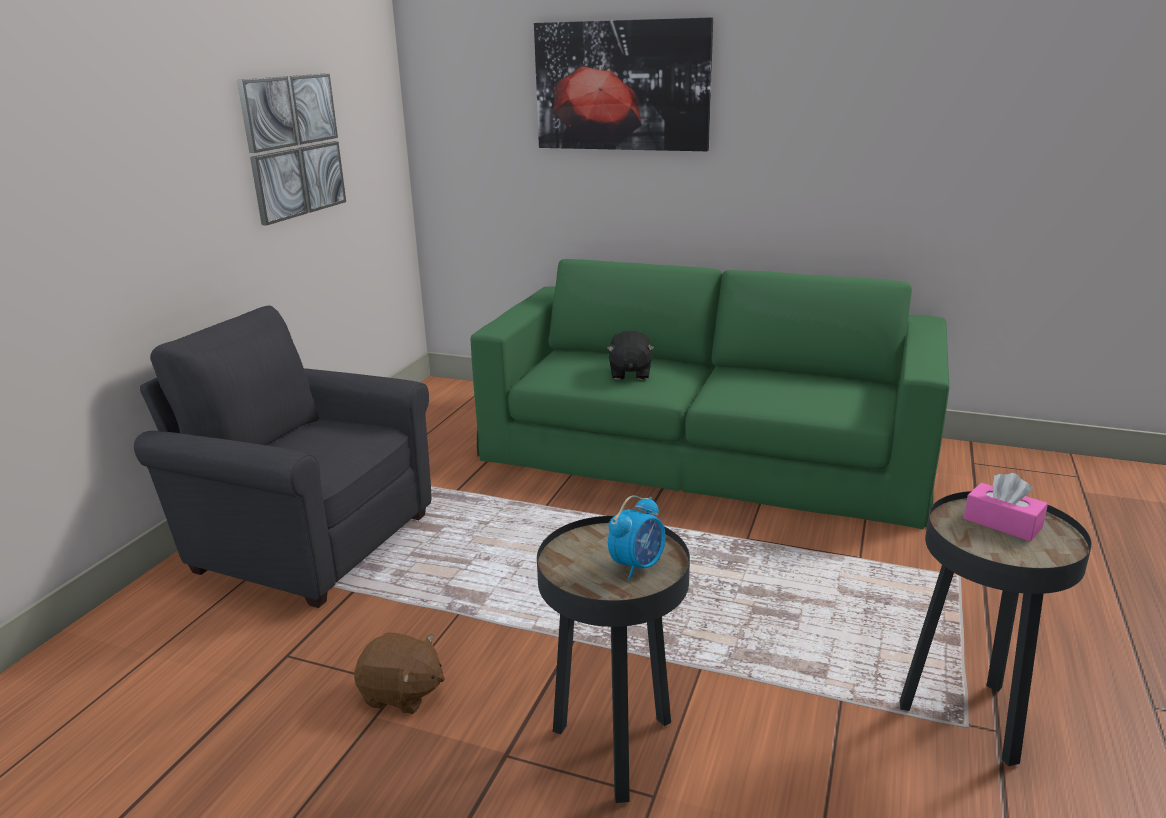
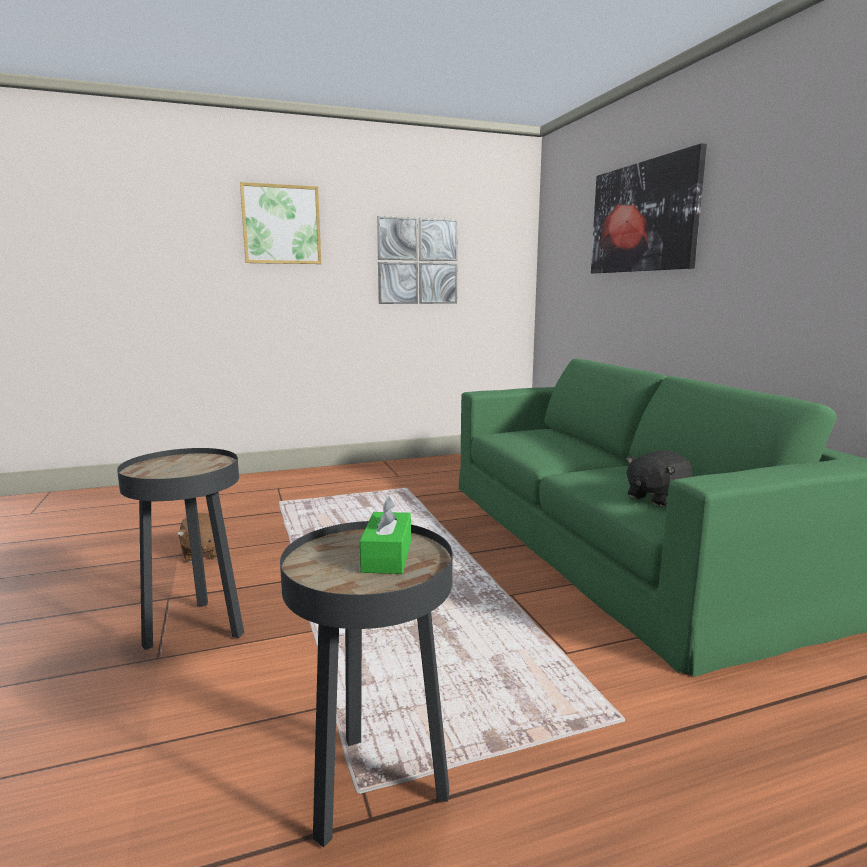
camera: 50 degrees right, 10 degrees down
(111, 113) = (281, 225): none -> picture
(307, 540) = (314, 487): grey armchair -> none
(629, 373) = (551, 446): black plush toy -> black plush toy (656, 497)
(637, 565) = (178, 472): alarm clock -> none
(1002, 523) = (387, 556): pink tissue box -> green tissue box

